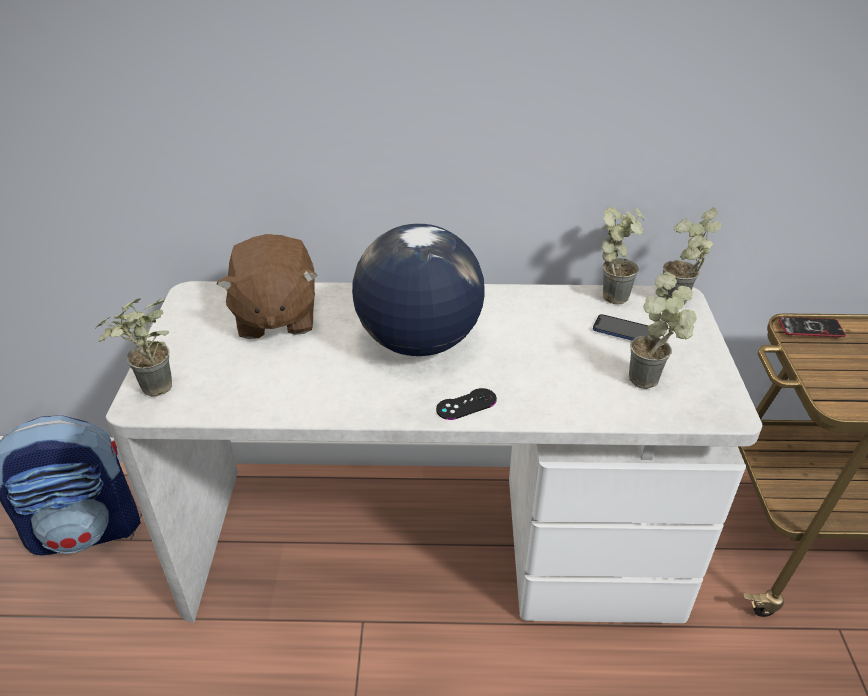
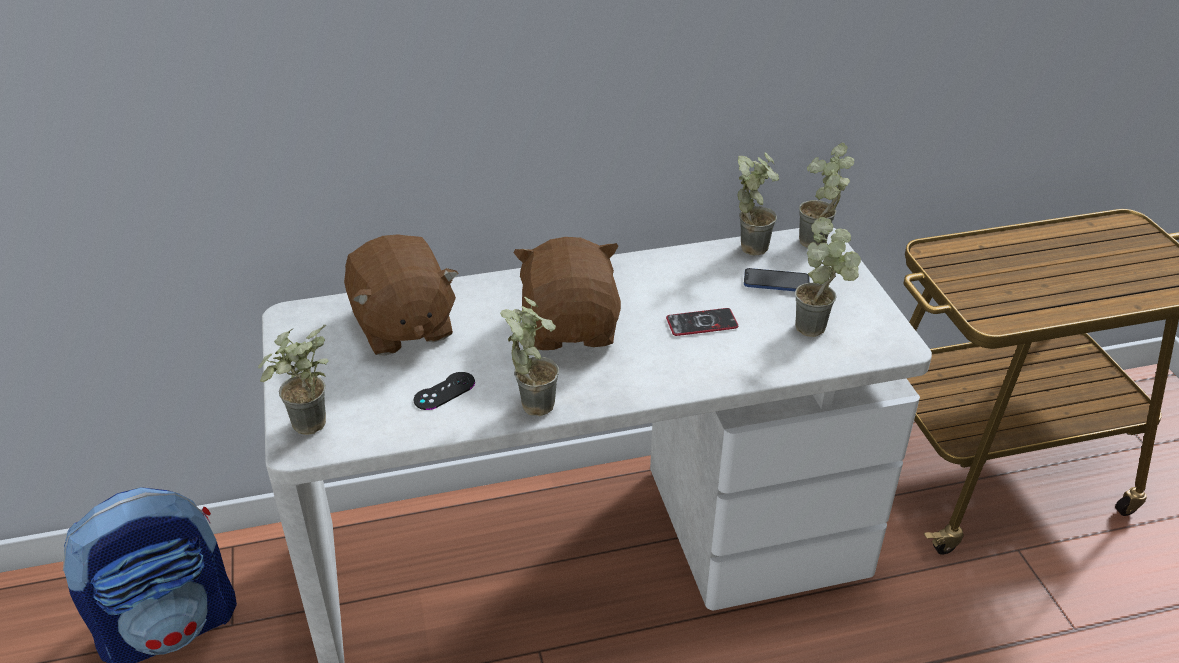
camera: 15 degrees left, 0 degrees up
(354, 401) = (531, 400): none -> potted plant
(418, 342) = (571, 328): globe -> brown plush toy
(466, 404) = (647, 383): black game controller -> black game controller (444, 391)
(810, 328) = (947, 250): phone -> phone (702, 323)

